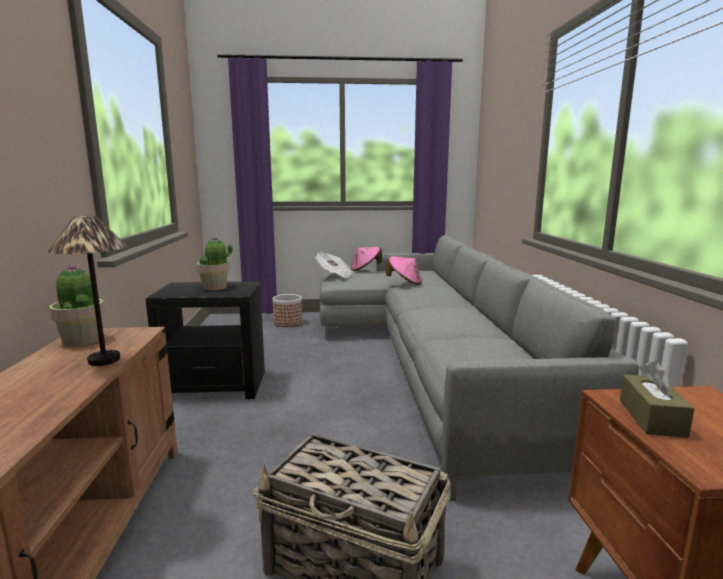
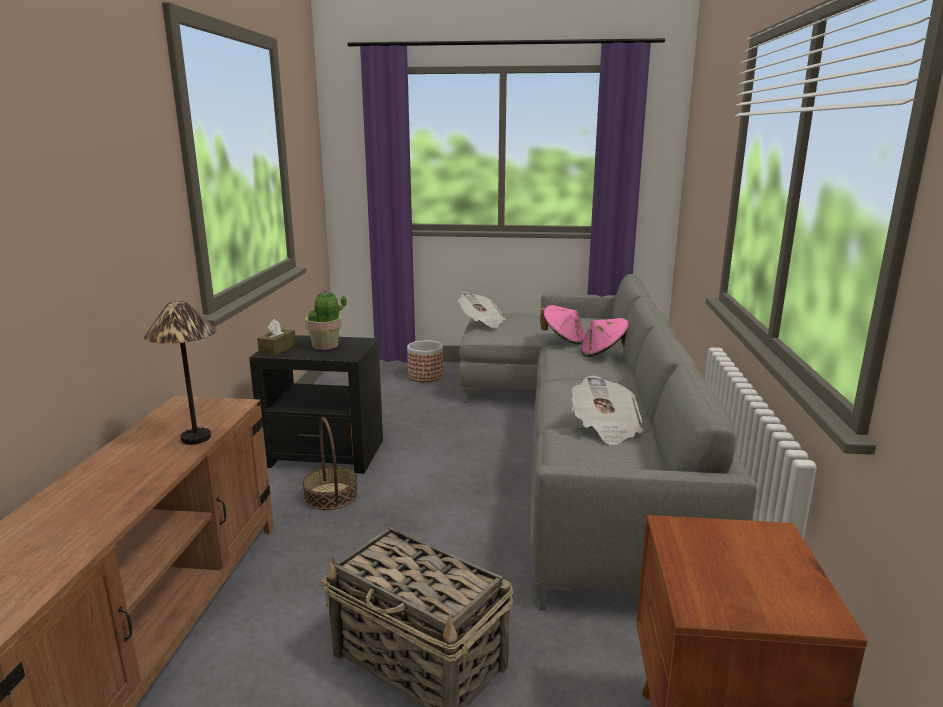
camera: 10 degrees right, 5 degrees up
(82, 340) = (179, 411): potted plant -> none
(228, 419) = (331, 495): none -> basket
(365, 269) = (524, 315): pink hat -> pink hat (603, 353)
(474, 337) = (605, 428): none -> newspaper
(651, 418) = (692, 553): brown tissue box -> brown tissue box (277, 349)

